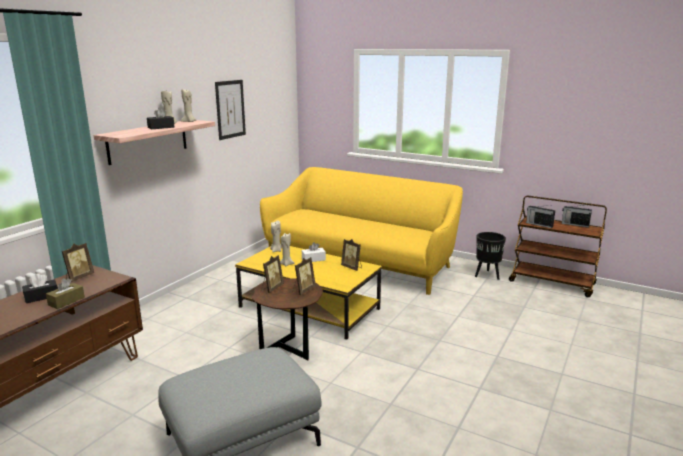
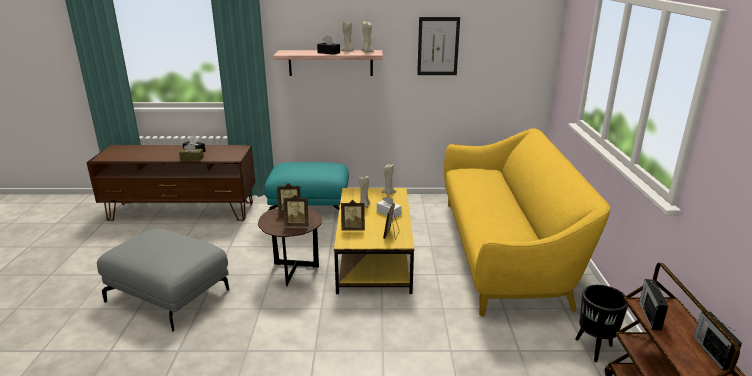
camera: 60 degrees right, 5 degrees up
(79, 277) = (228, 149): picture frame -> picture frame (353, 229)
(171, 312) = (310, 206): none -> turquoise ottoman

